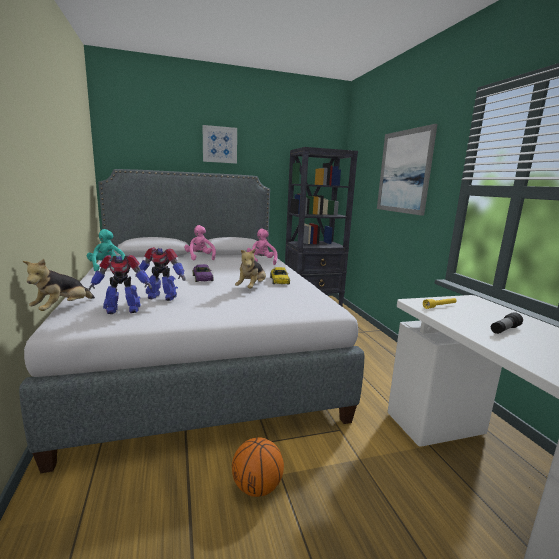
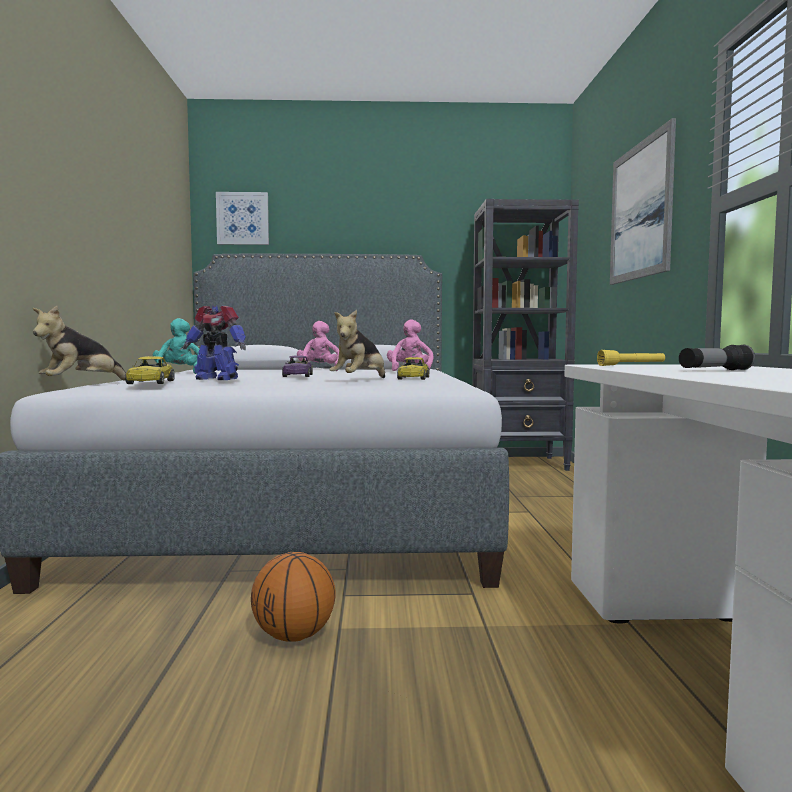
camera: 15 degrees right, 10 degrees down
(122, 310) = (151, 382): toy robot -> yellow toy car
(219, 144) = (365, 213): picture -> picture (243, 218)

